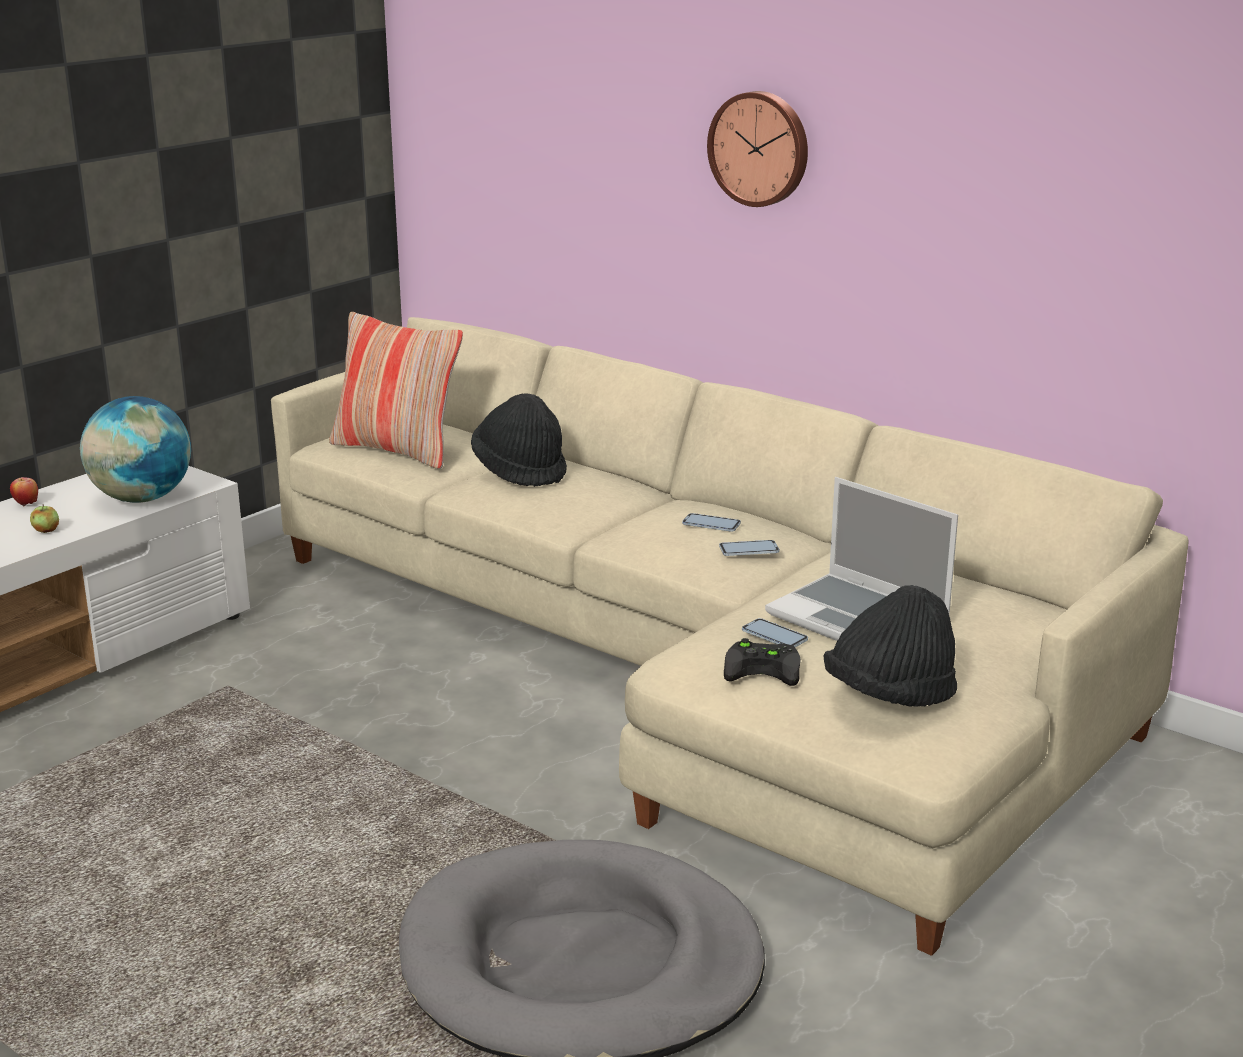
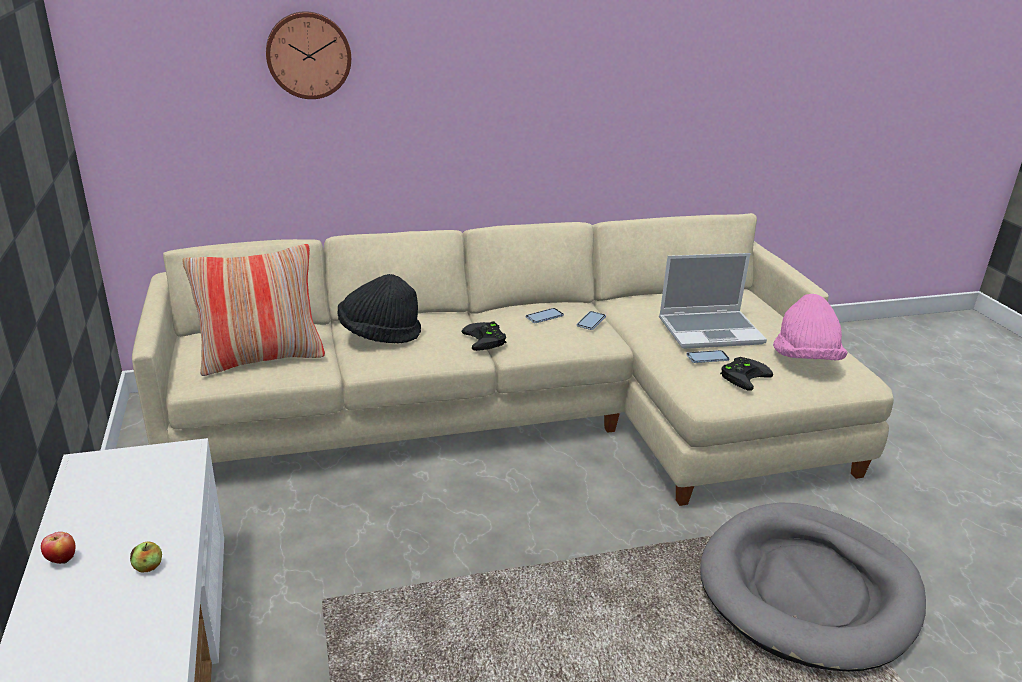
camera: 55 degrees left, 5 degrees up
(142, 498) = (163, 492): globe -> none
(604, 518) = (486, 339): none -> black game controller
(760, 148) = (470, 61): wall clock -> wall clock (308, 55)
(889, 696) = (805, 359): black hat -> pink hat

